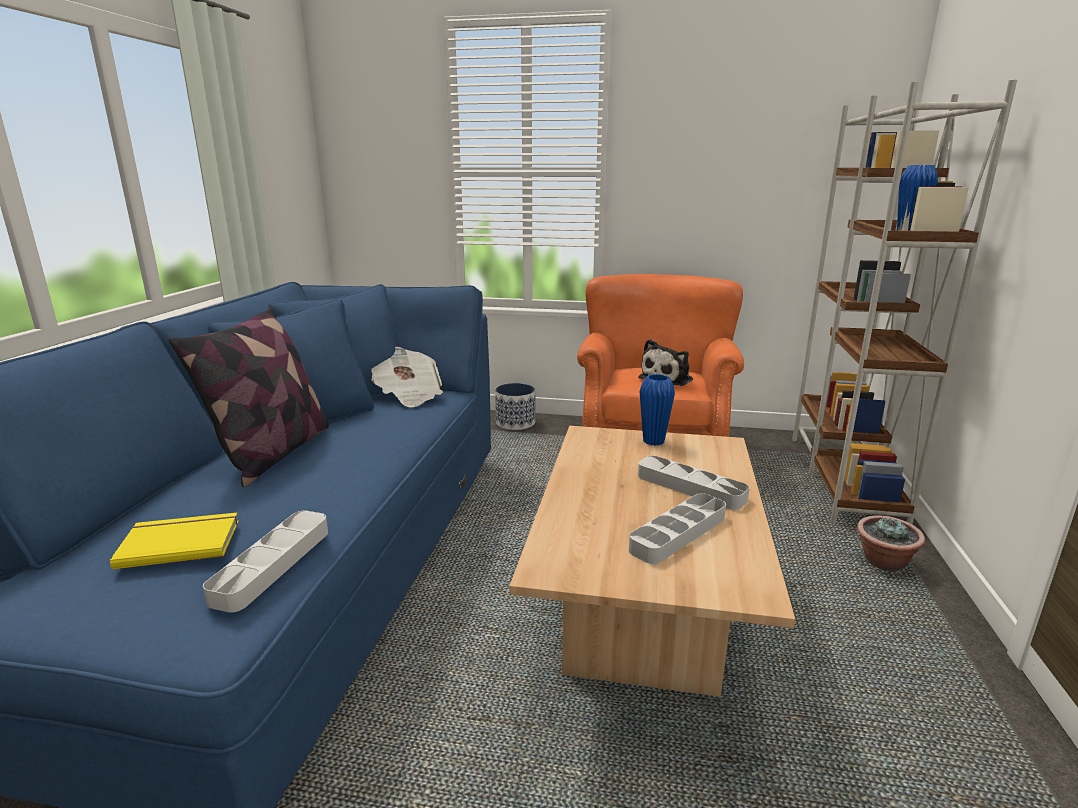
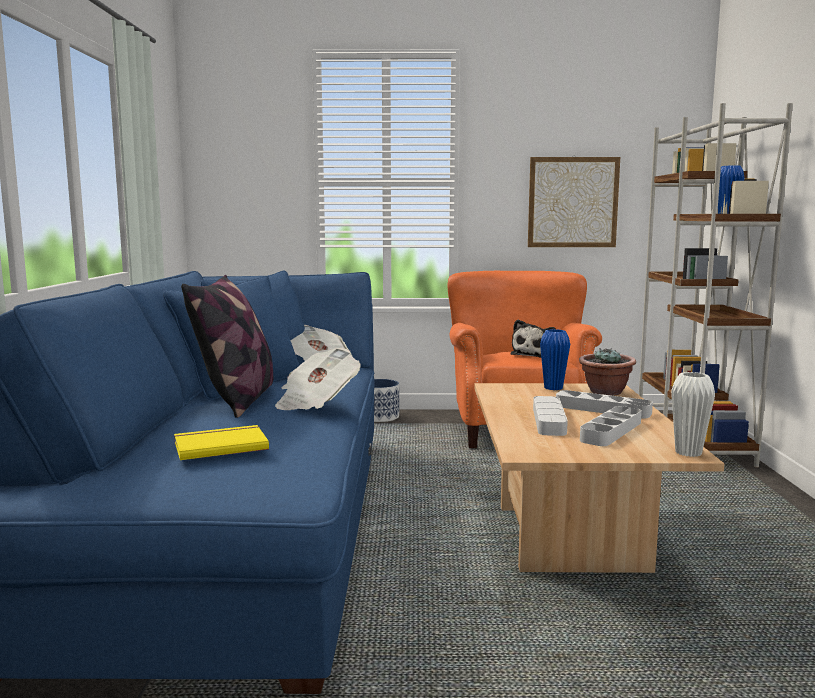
camera: 10 degrees left, 10 degrees down
(272, 564) = (310, 454): grey tray -> grey tray (549, 420)
(350, 463) = (316, 402): none -> newspaper
(737, 195) = (573, 201): none -> picture
(756, 590) = (688, 453): none -> white vase
(883, 563) = (745, 487): potted plant -> potted plant (605, 392)

